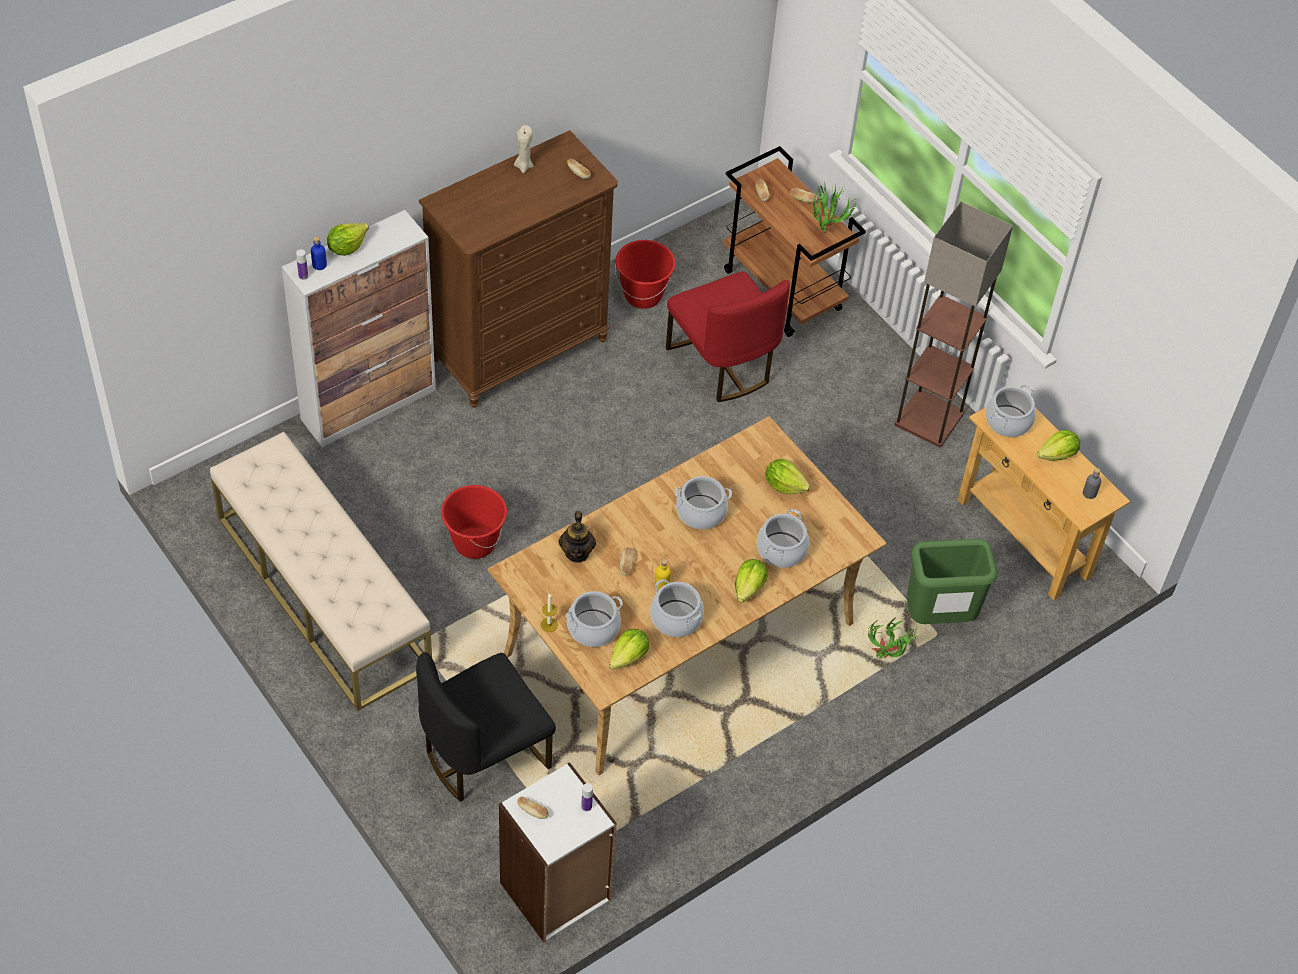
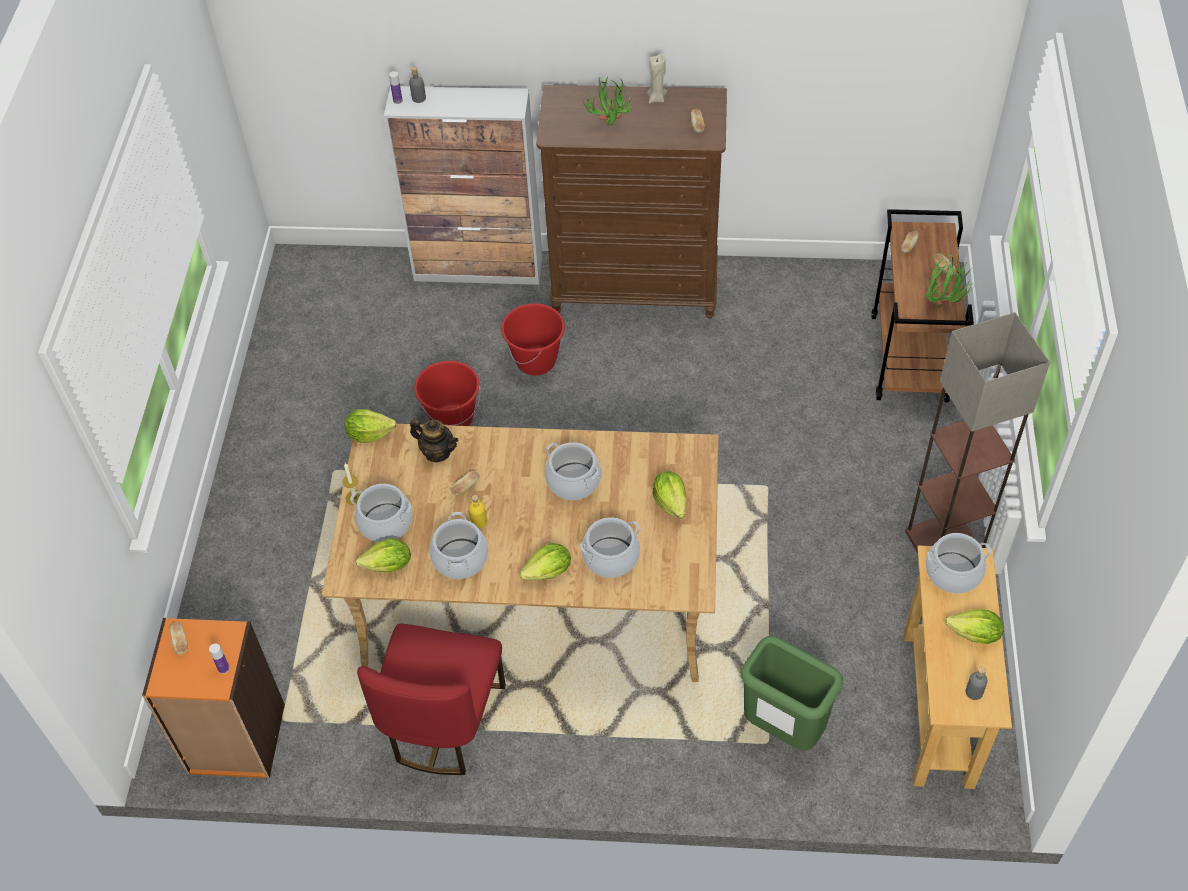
camera: 45 degrees right, 0 degrees up
(319, 265) = (418, 98): blue bottle -> grey bottle
(322, 592) = (306, 389): beige bench -> none
(346, 247) = (453, 95): lettuce -> lettuce (369, 434)
(484, 754) = (295, 589): black chair -> none
(556, 892) = (236, 740): white bookcase -> orange bookcase
(577, 552) = (437, 452): teapot -> teapot turned 105 degrees counterclockwise
(643, 295) = (779, 298): red bucket -> red bucket (536, 361)
(722, 364) = (795, 391): red chair -> red chair (443, 722)
(887, 658) = (700, 733): potted plant -> potted plant (610, 128)

